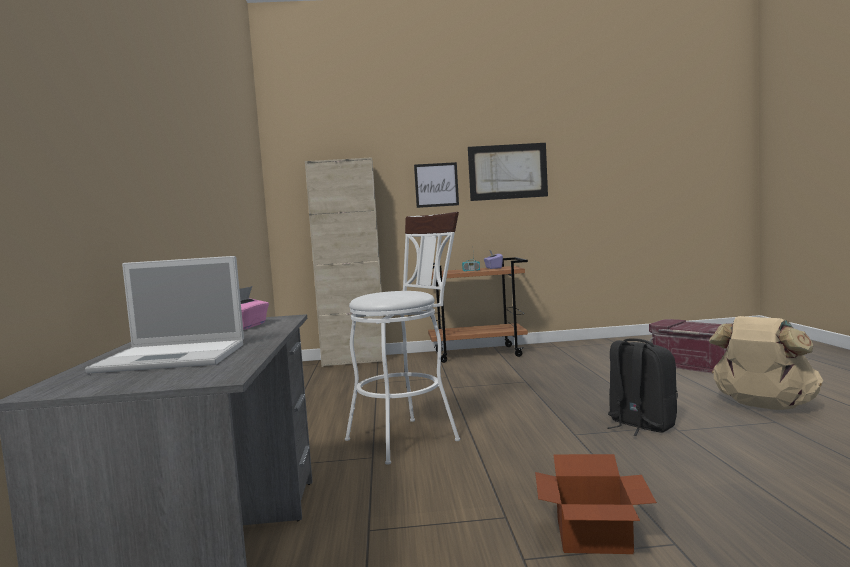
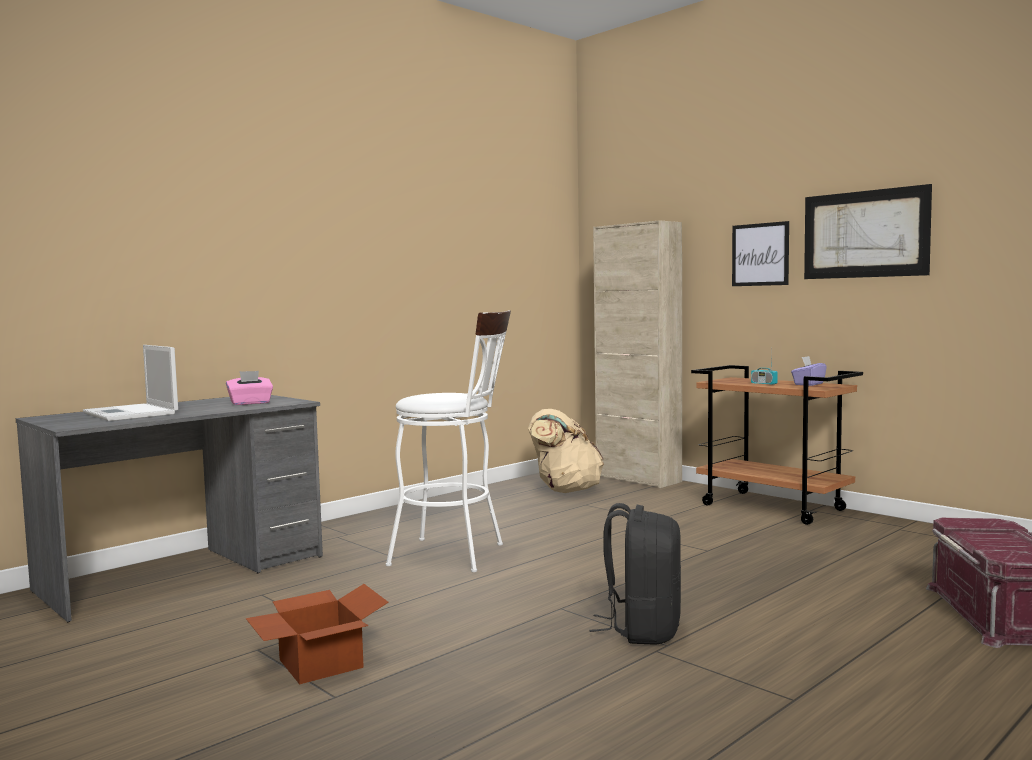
camera: 50 degrees right, 0 degrees up
(763, 406) = (856, 684): beige backpack -> beige backpack (565, 490)

